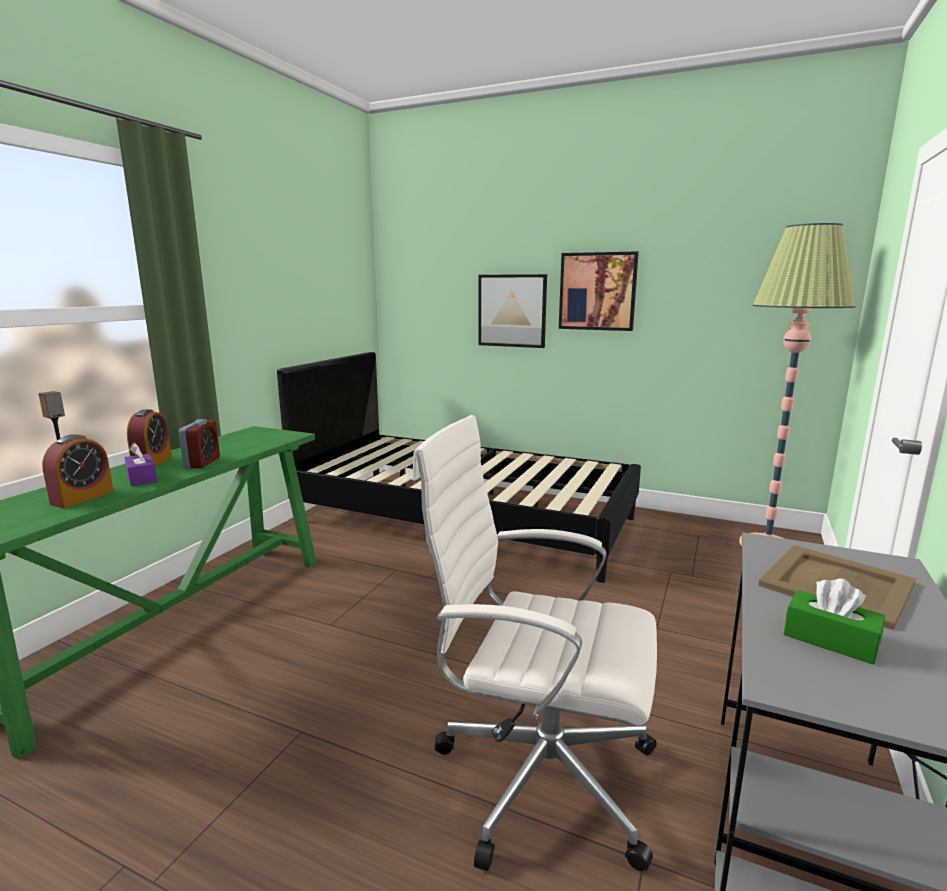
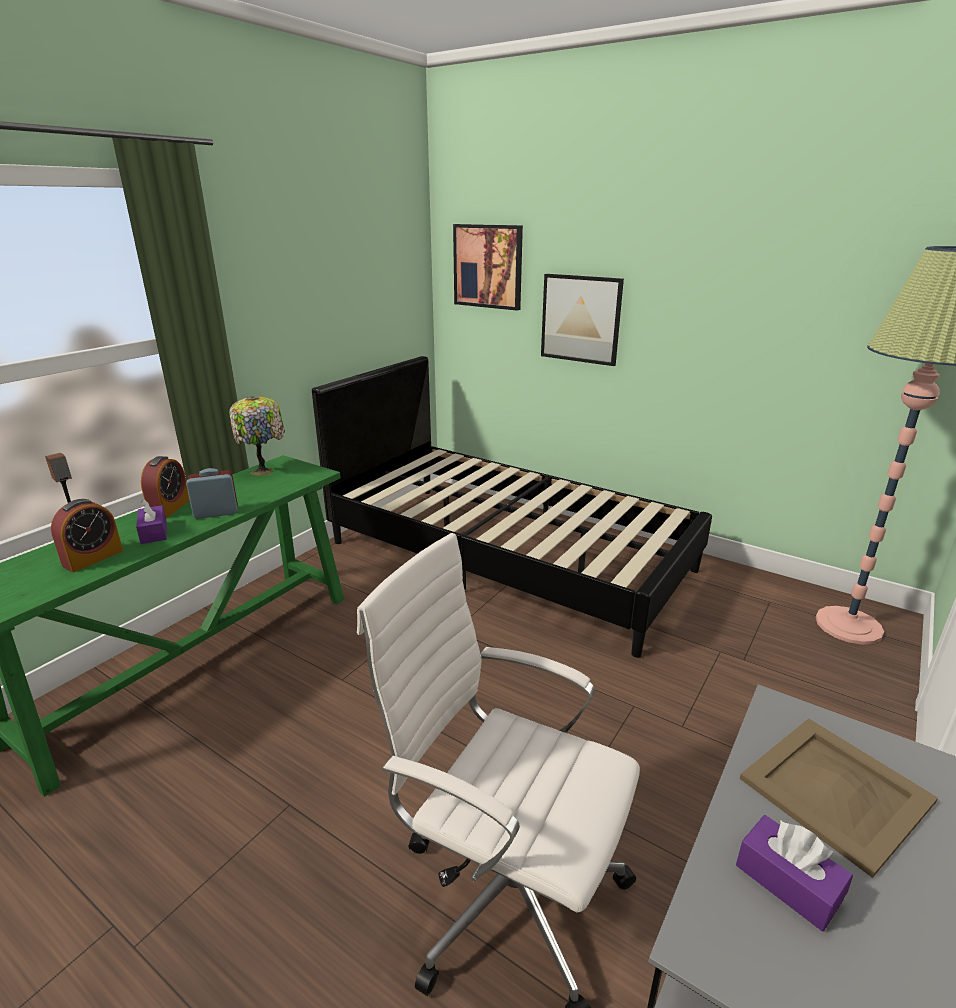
camera: 10 degrees right, 10 degrees up
(202, 463) = (216, 513): alarm clock -> alarm clock turned 120 degrees counterclockwise
(239, 436) = (264, 471): none -> table lamp
(597, 291) = (682, 304): picture -> picture (488, 266)
(830, 640) = (788, 882): green tissue box -> purple tissue box

